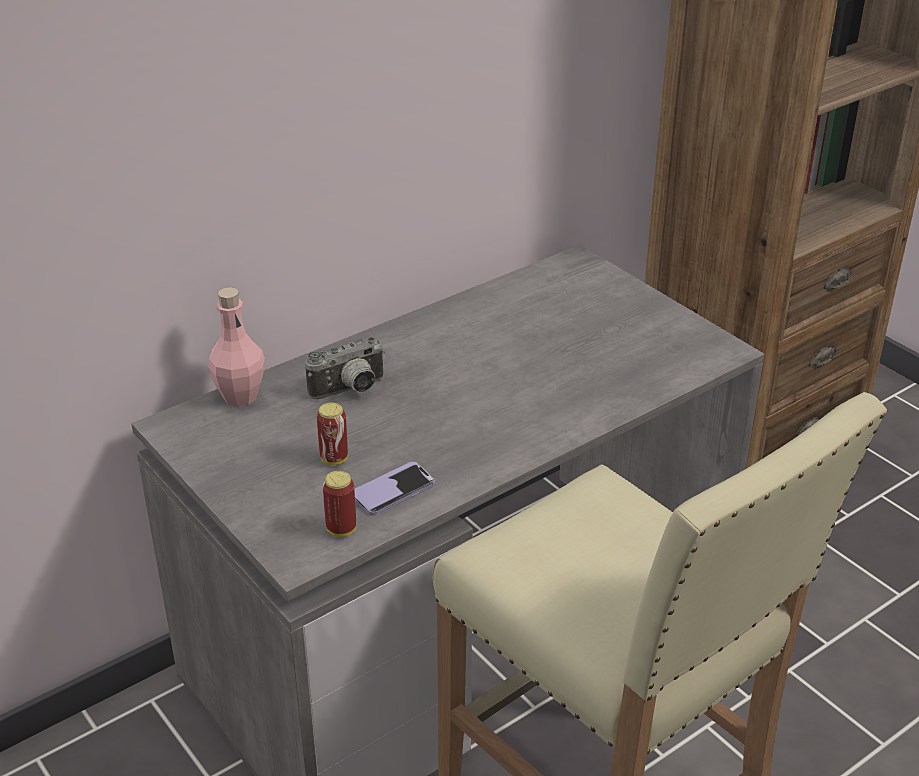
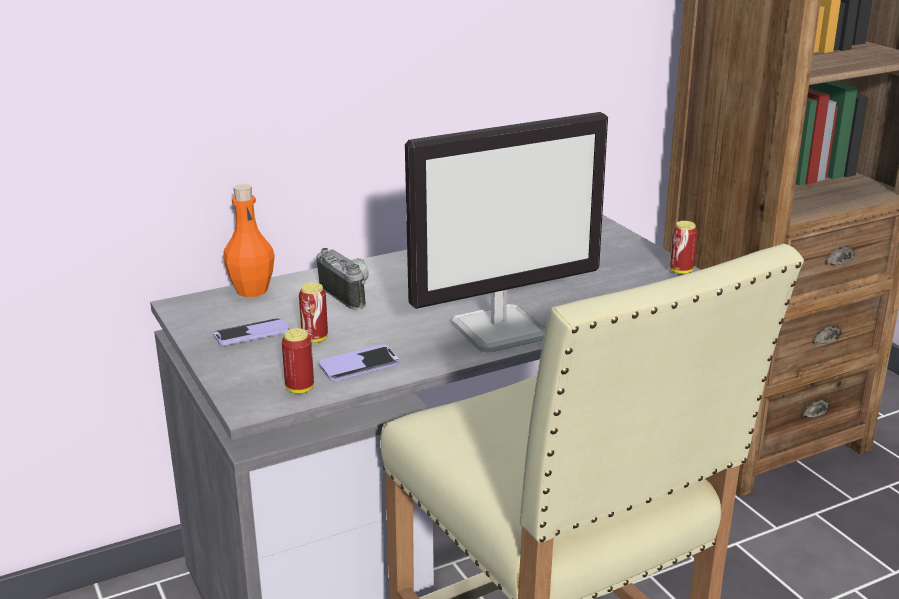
camera: 10 degrees right, 10 degrees down
(240, 396) = (252, 290): pink bottle -> orange bottle
(262, 459) = (251, 334): none -> phone
(350, 391) = (350, 294): camera -> camera turned 105 degrees counterclockwise
(526, 426) = (500, 330): none -> monitor
(690, 326) = (681, 271): none -> can

